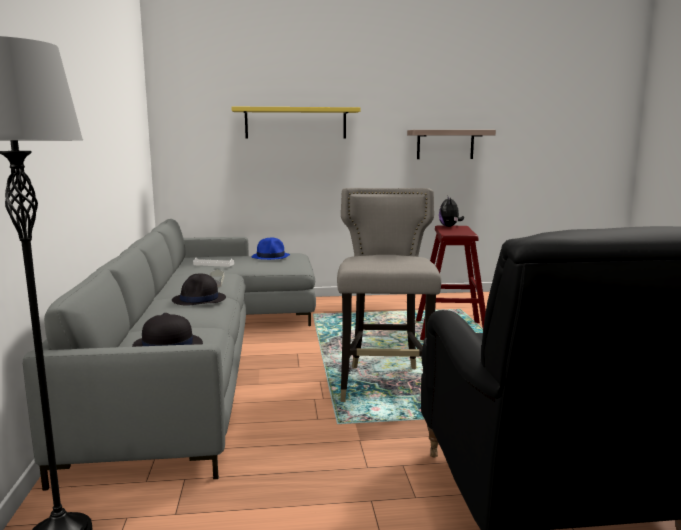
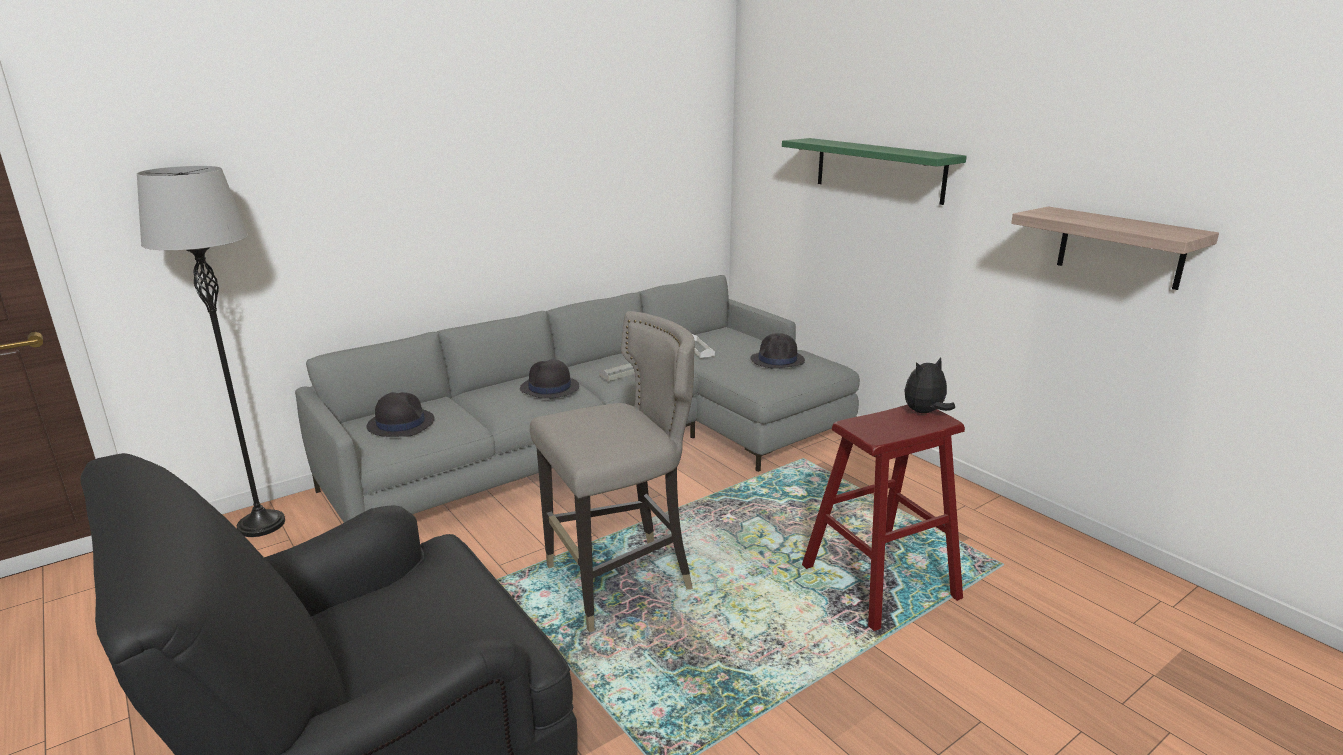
camera: 60 degrees right, 10 degrees up
(271, 256) = (777, 360): blue hat -> black hat
(295, 123) = (878, 169): yellow shelf -> green shelf

